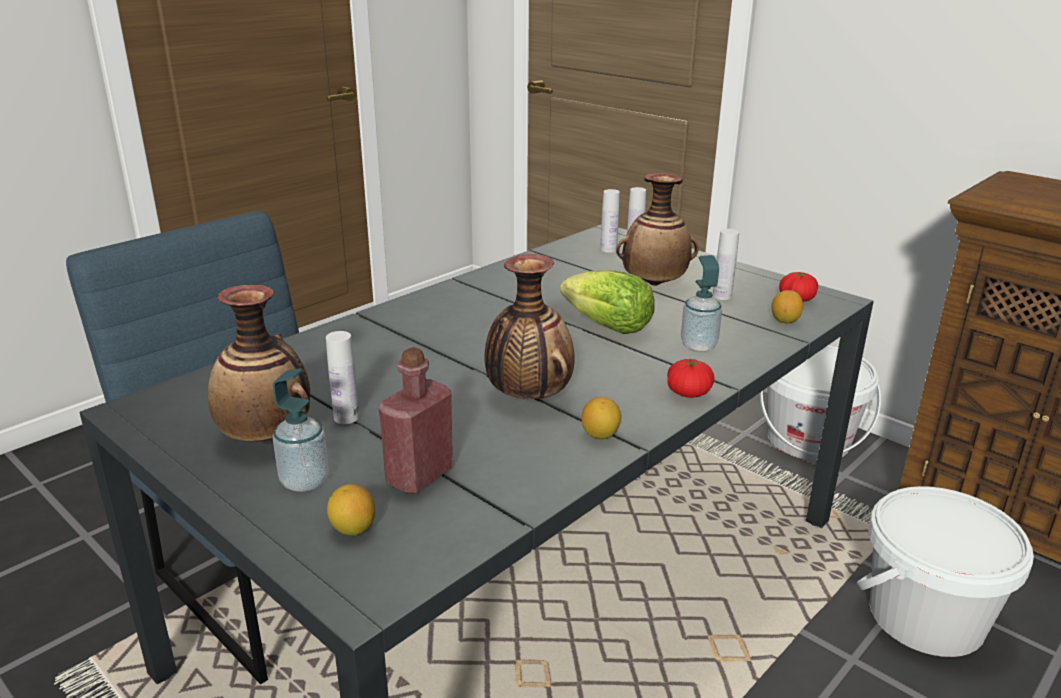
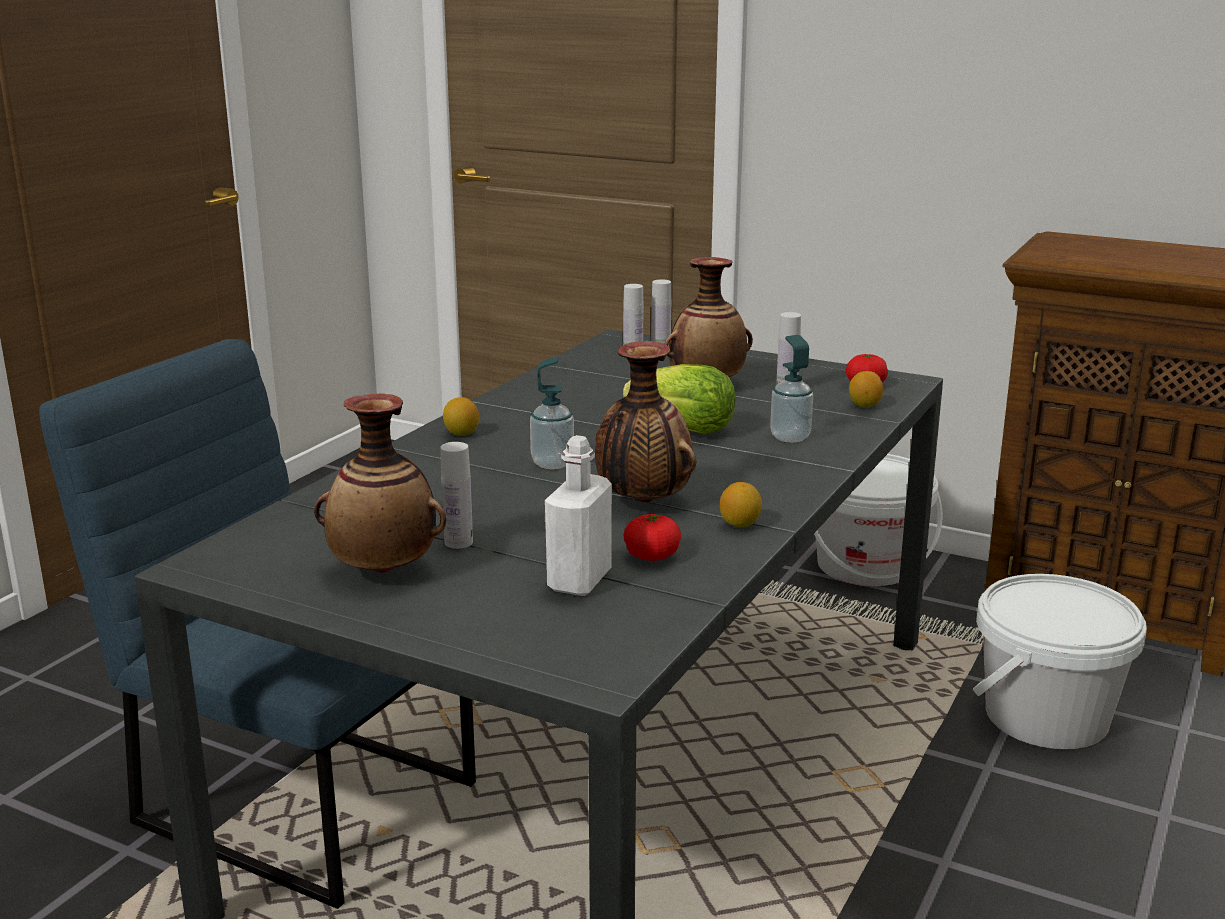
camera: 15 degrees left, 5 degrees down
(304, 481) = (460, 601): soap dispenser -> soap dispenser (552, 463)
(353, 529) = (545, 631): lemon -> lemon (461, 434)
(419, 476) = (579, 580): red bottle -> white bottle
(688, 393) = (805, 479): tomato -> tomato (652, 556)

